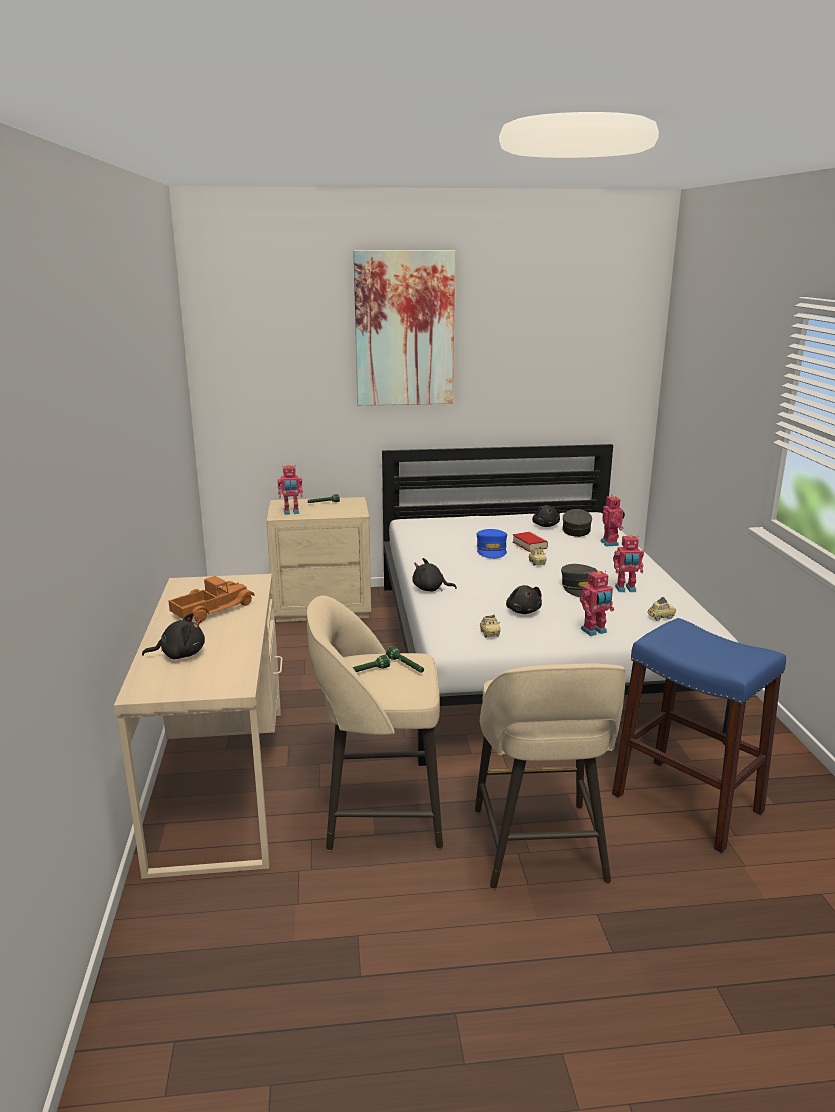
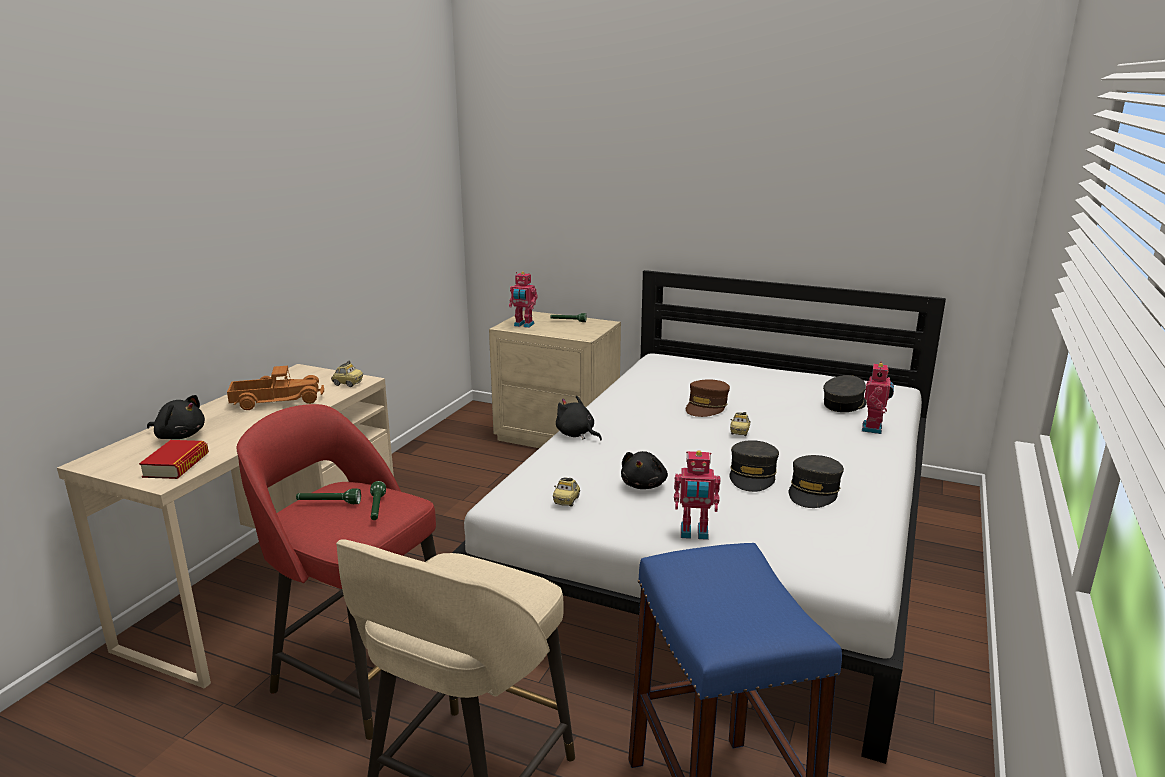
camera: 30 degrees right, 0 degrees up
(379, 812) = (361, 672): beige stool -> red stool
(404, 329) = (679, 128): picture -> none
(491, 550) = (706, 407): blue cap -> brown cap
(529, 545) = (759, 409): book -> book (176, 465)
(545, 525) = (815, 391): black plush toy -> none
(625, 589) = (814, 491): toy robot -> grey cap
(660, 617) = (813, 540): toy car -> toy car (347, 384)

